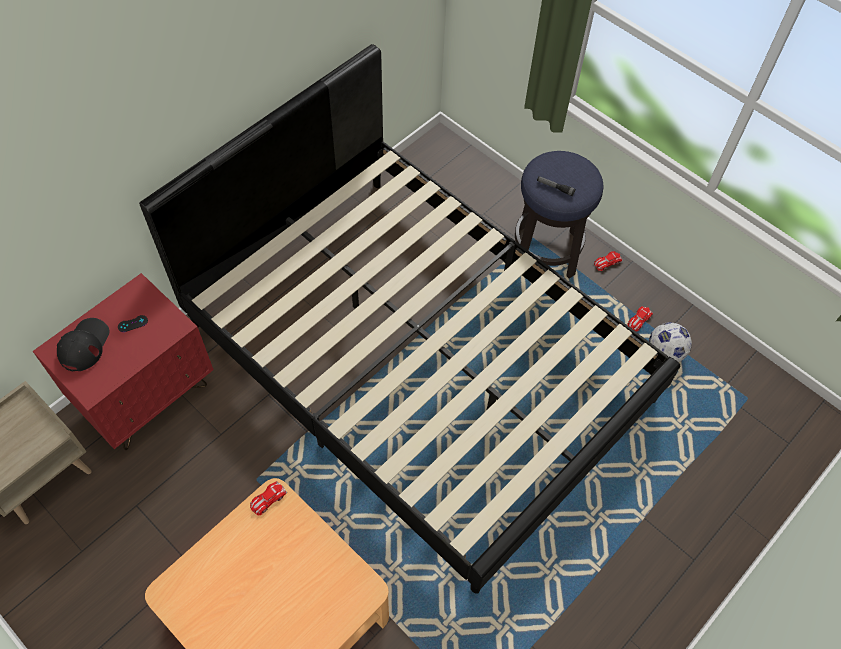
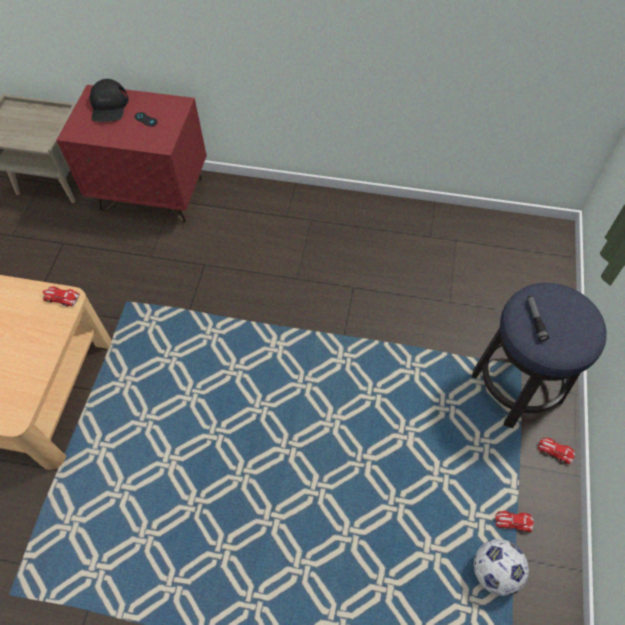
camera: 60 degrees right, 0 degrees up
(84, 345) = (109, 106): black cap -> black cap turned 105 degrees clockwise
(419, 359) = (314, 349): black bed -> none

